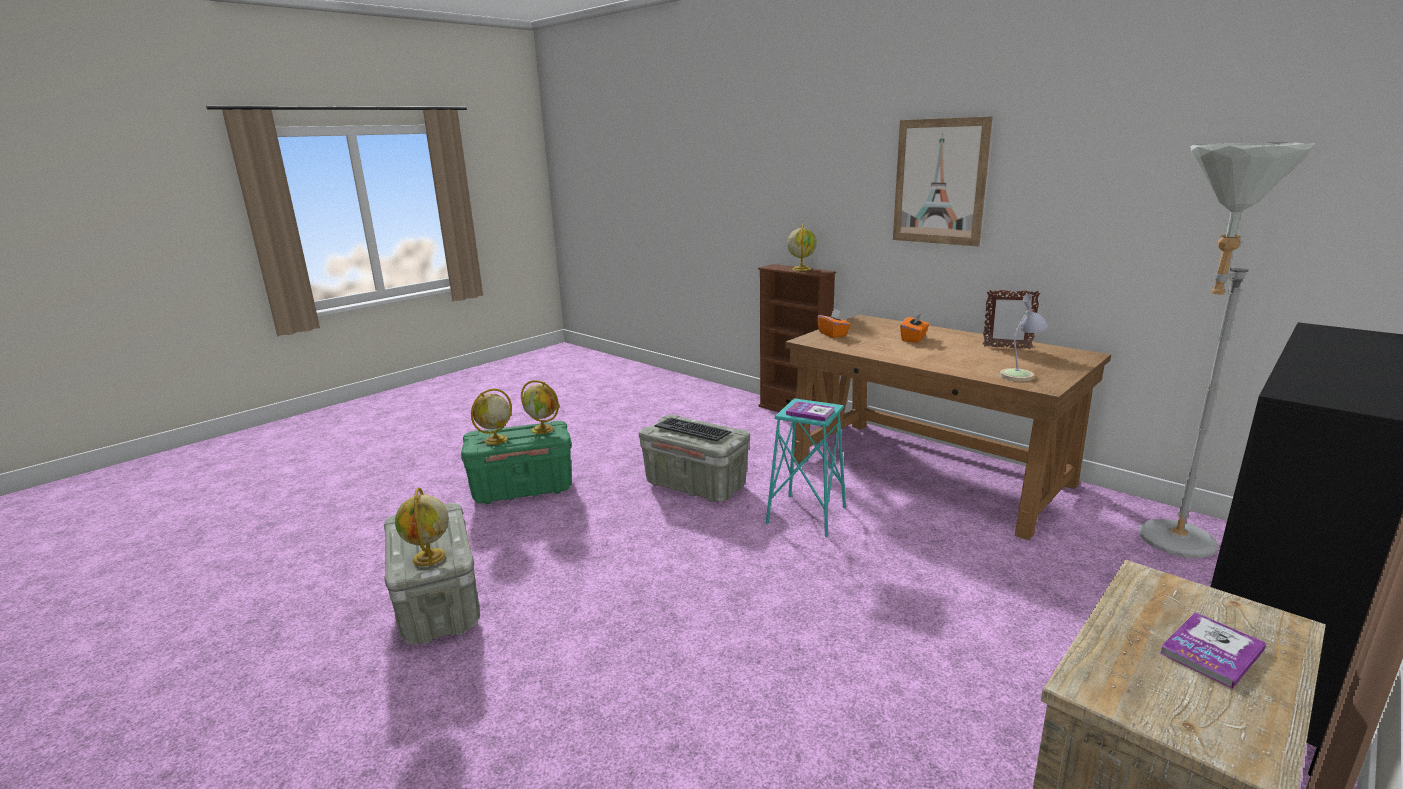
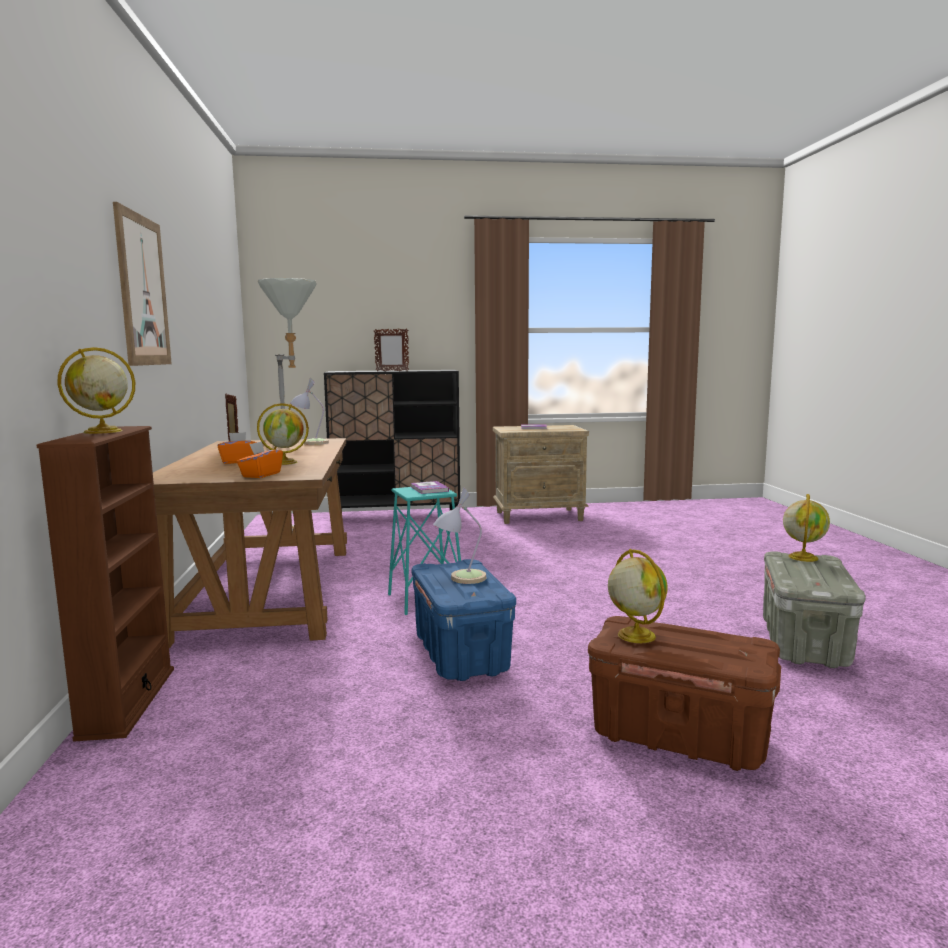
camera: 140 degrees left, 10 degrees down
(495, 440) = (719, 640): globe -> globe (285, 462)
(523, 489) = (677, 737): green storage box -> brown storage box
(693, 429) = (460, 578): keyboard -> table lamp
(696, 485) = (460, 654): grey storage box -> blue storage box
(1293, 354) = (392, 371): none -> picture frame

